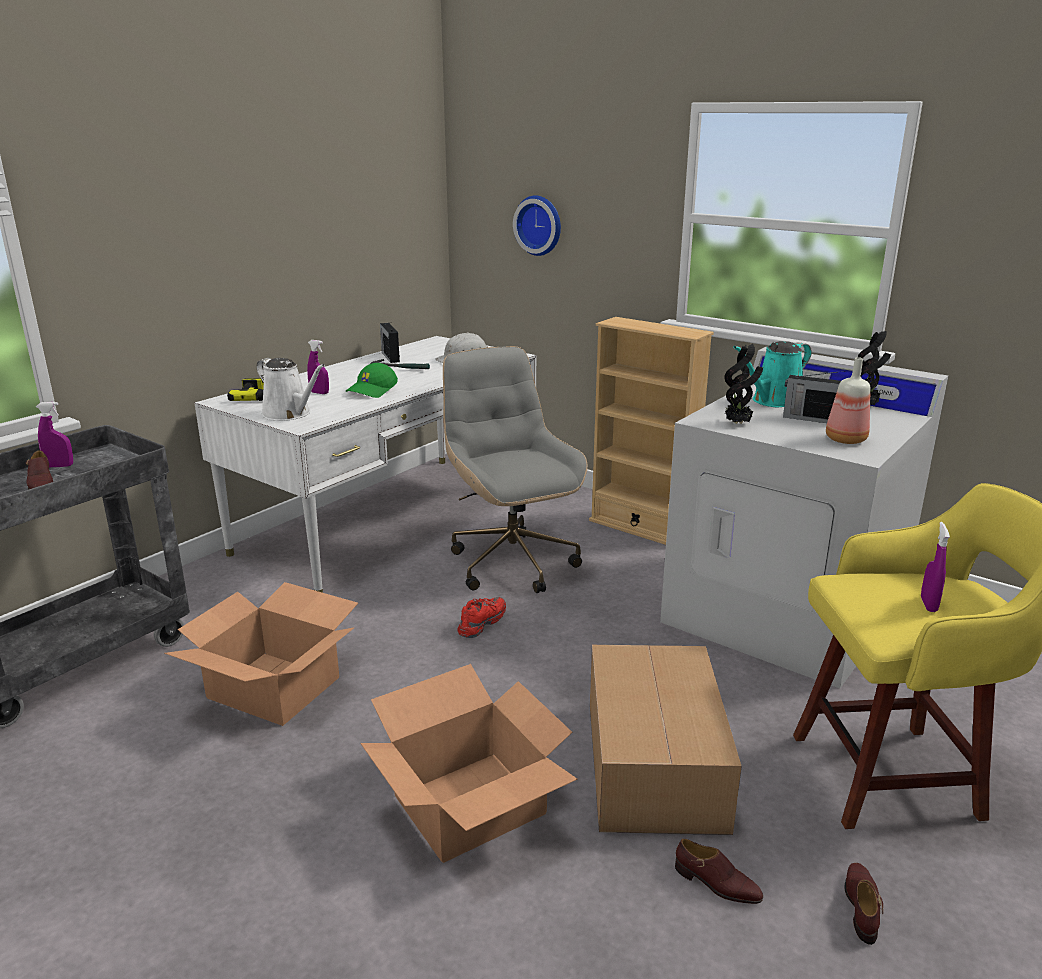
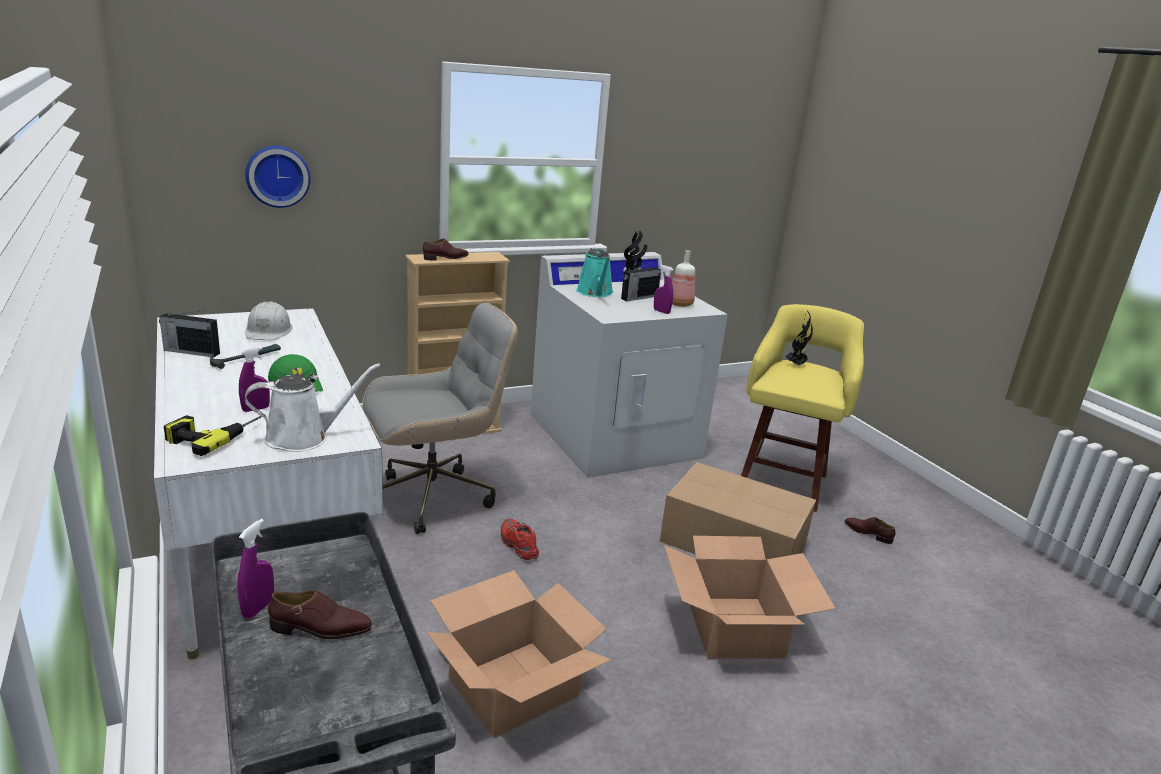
camera: 65 degrees left, 0 degrees up
(511, 561) = (435, 498): grey office chair -> grey office chair turned 150 degrees clockwise
(717, 884) = (840, 566): brown shoe -> brown shoe (446, 258)
(738, 423) = (625, 312): potted plant -> potted plant (797, 365)
(928, 604) = (811, 375): purple spray bottle -> purple spray bottle (661, 311)

